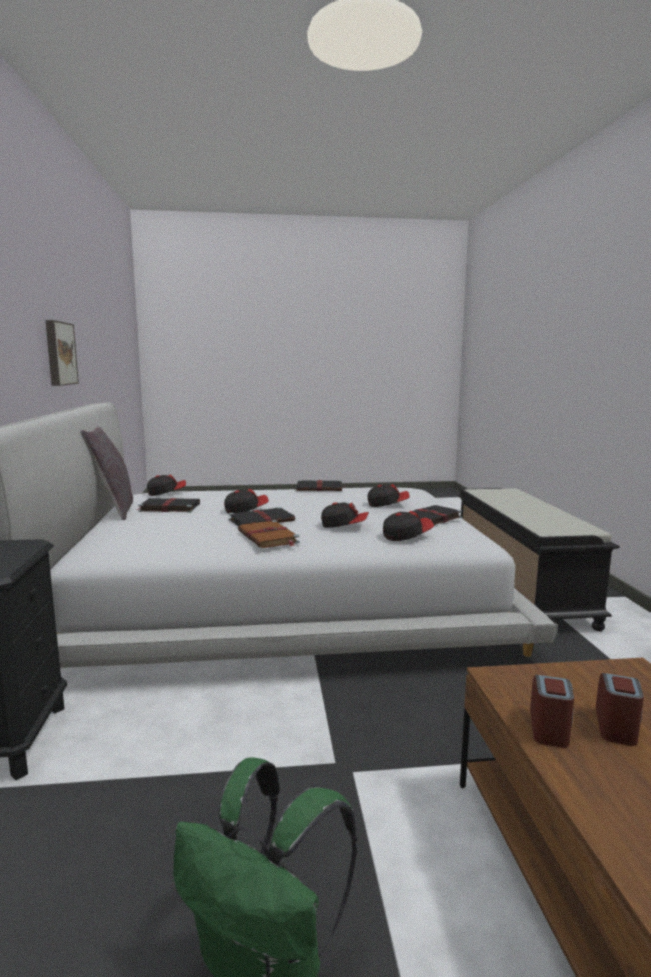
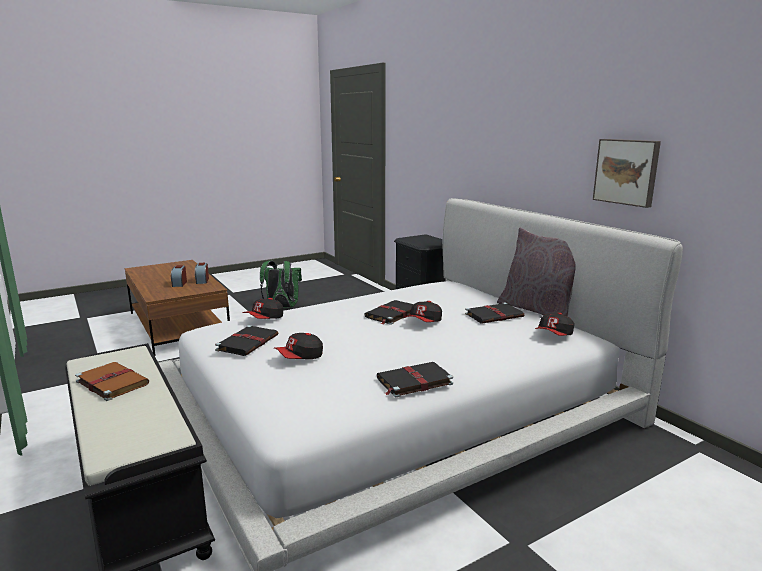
camera: 155 degrees right, 5 degrees up
(268, 537) = (362, 301): brown book -> brown book (111, 382)
(344, 526) = (320, 319): cap -> none

